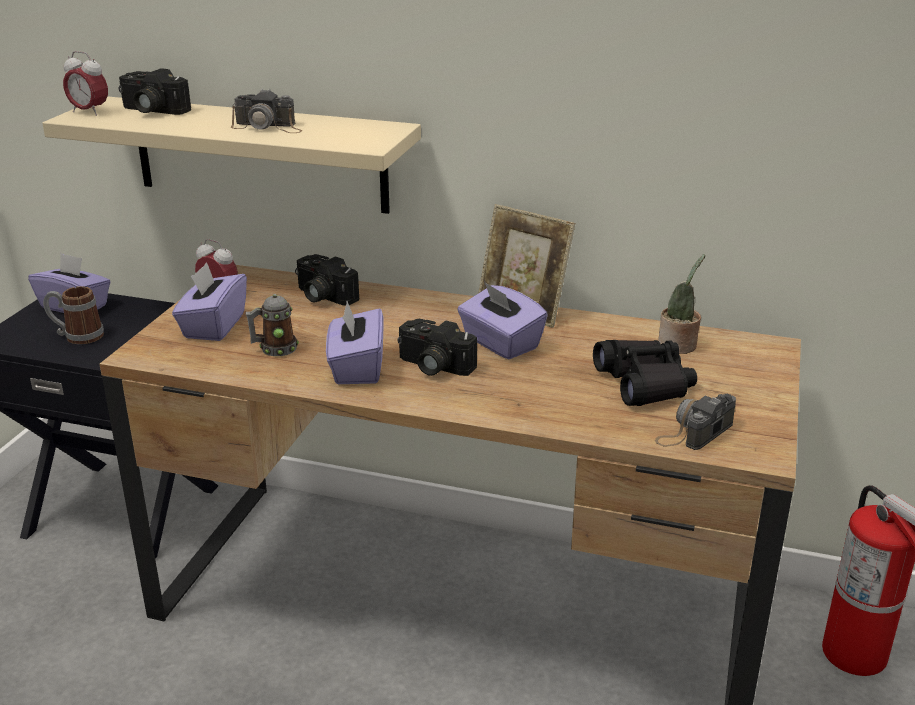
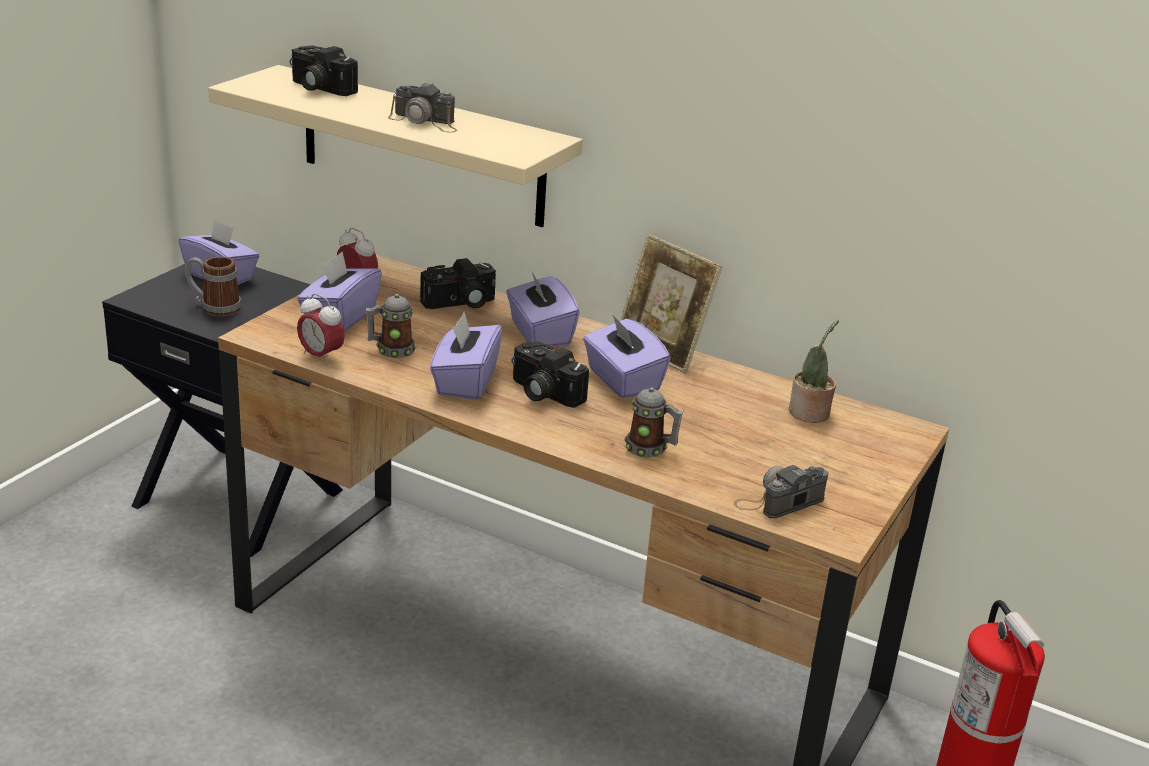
camera: 10 degrees right, 0 degrees up
(89, 112) = (257, 82): alarm clock -> alarm clock (321, 357)
(322, 296) = (460, 304): camera -> camera turned 75 degrees counterclockwise
(406, 312) = (539, 333): none -> purple tissue box
(556, 403) = (650, 449): none -> mug
(644, 383) = (753, 445): black binoculars -> none

